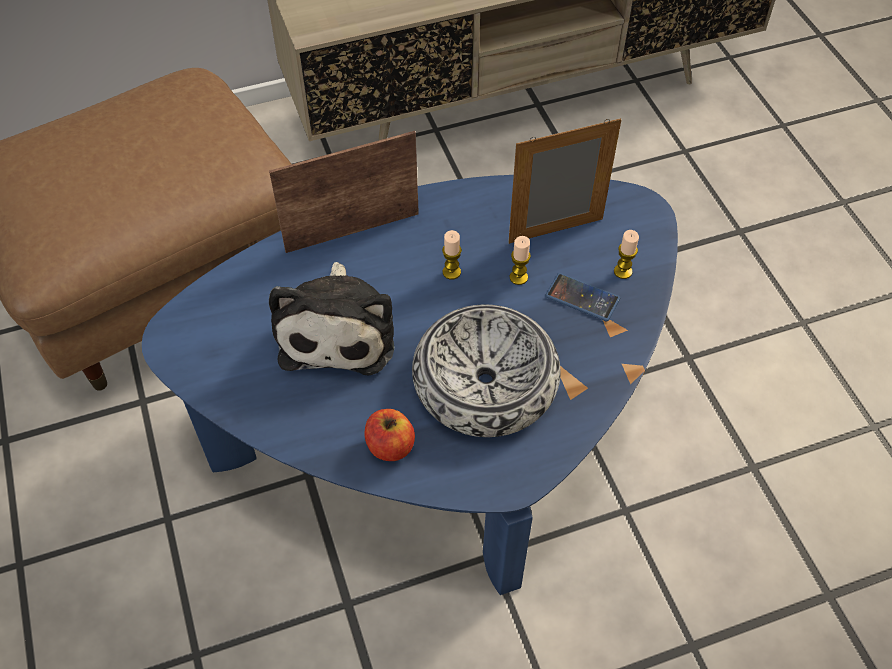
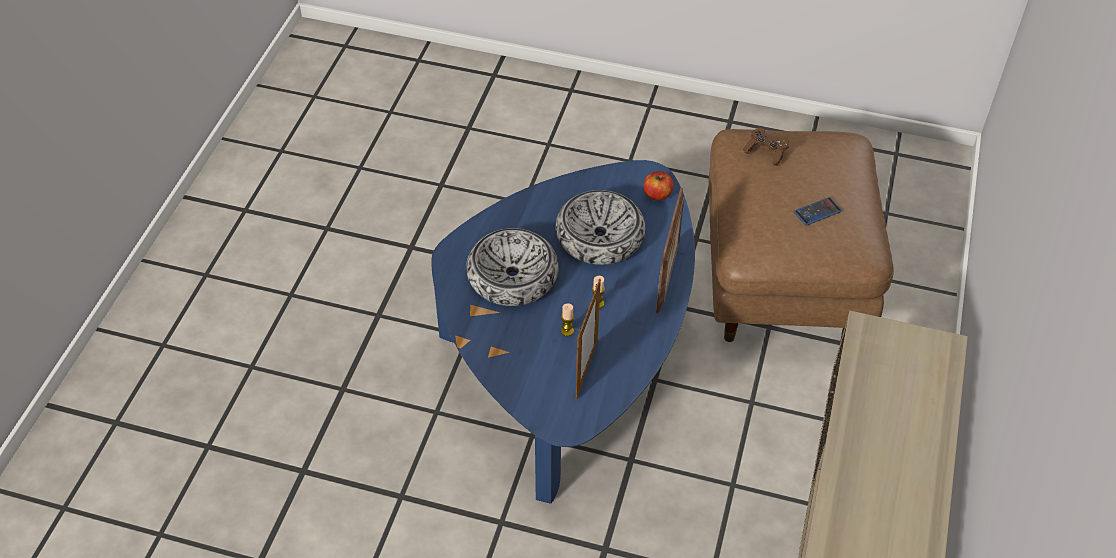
camera: 125 degrees right, 5 degrees down
(58, 223) = (766, 152): none -> brown game controller
(338, 329) = (600, 237): plush toy -> bowl
(390, 446) = (511, 222): apple -> apple (657, 194)
(582, 298) = (527, 350): phone -> phone (817, 212)
(623, 271) = (528, 382): candle -> none

